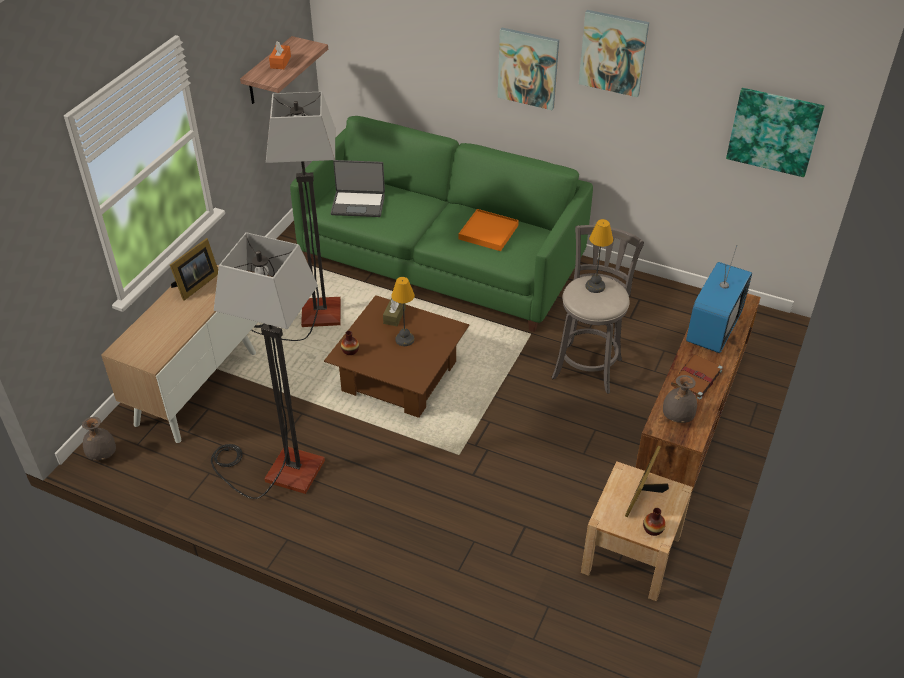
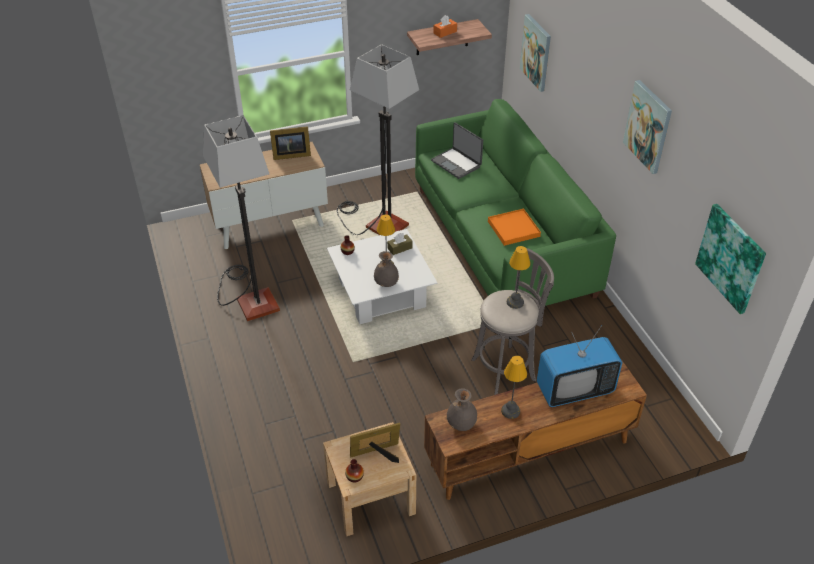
camera: 45 degrees right, 0 degrees up
(102, 455) = (185, 230): grey vase -> grey vase (386, 283)
(399, 376) = (381, 293): brown coffee table -> white coffee table
(528, 68) = (602, 113): picture -> picture (536, 52)
(696, 379) = (511, 411): brown book -> table lamp

